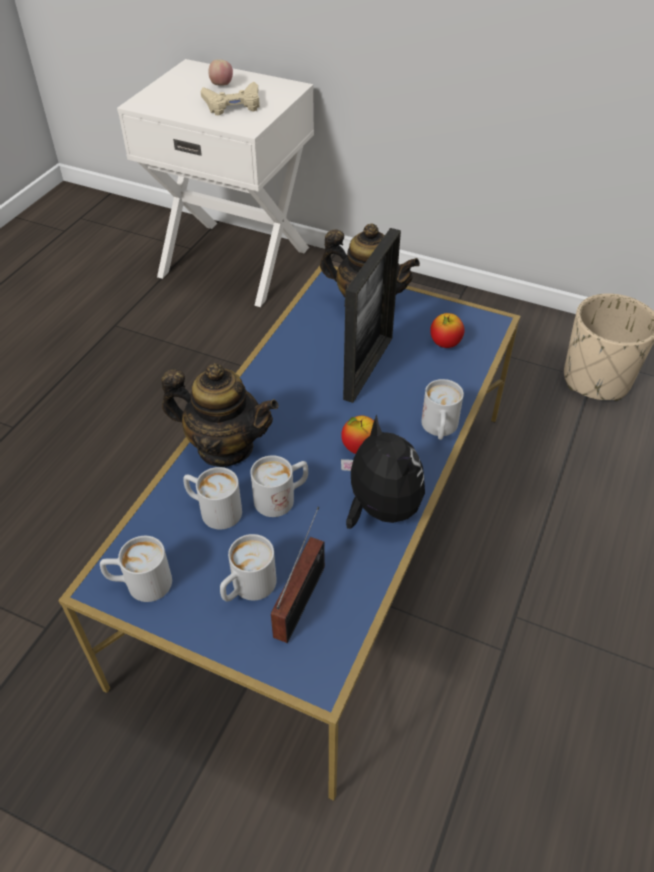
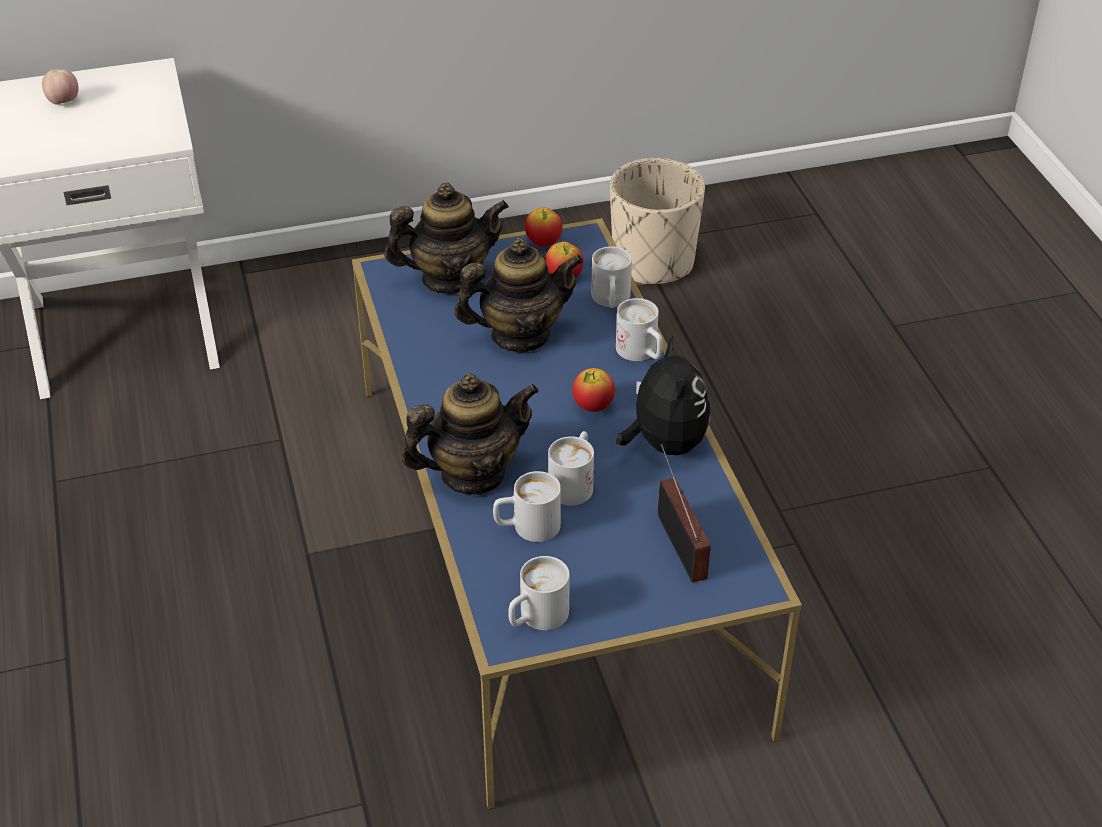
camera: 40 degrees left, 5 degrees down
(233, 104) = (111, 120): beige game controller -> none
(247, 588) = (629, 564): white mug -> white mug (611, 301)
(368, 368) = (519, 335): picture frame -> teapot
(379, 509) = (664, 443): plush toy -> plush toy turned 60 degrees clockwise
(457, 312) = (543, 243): none -> apple

